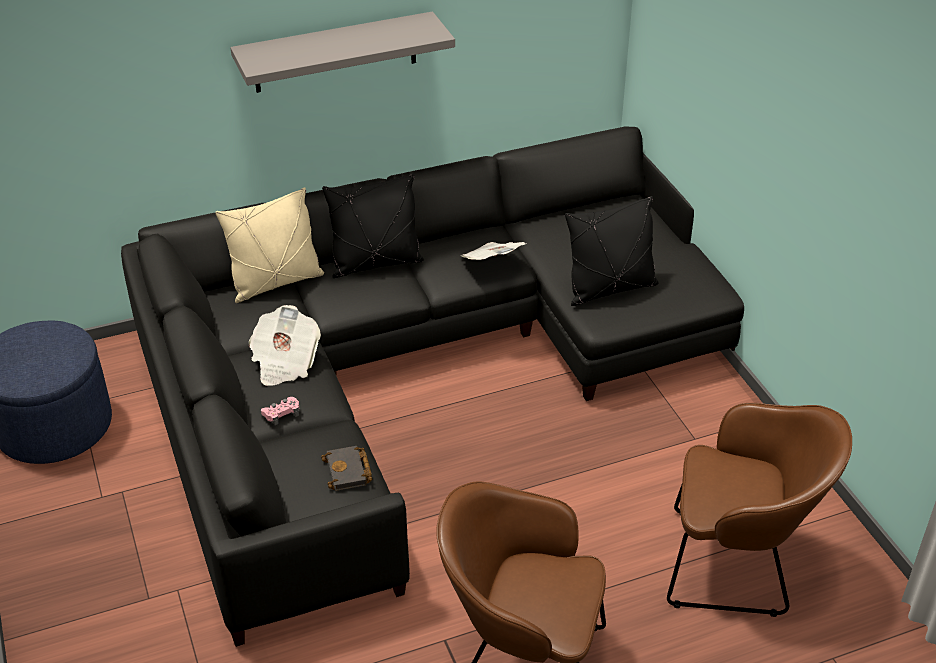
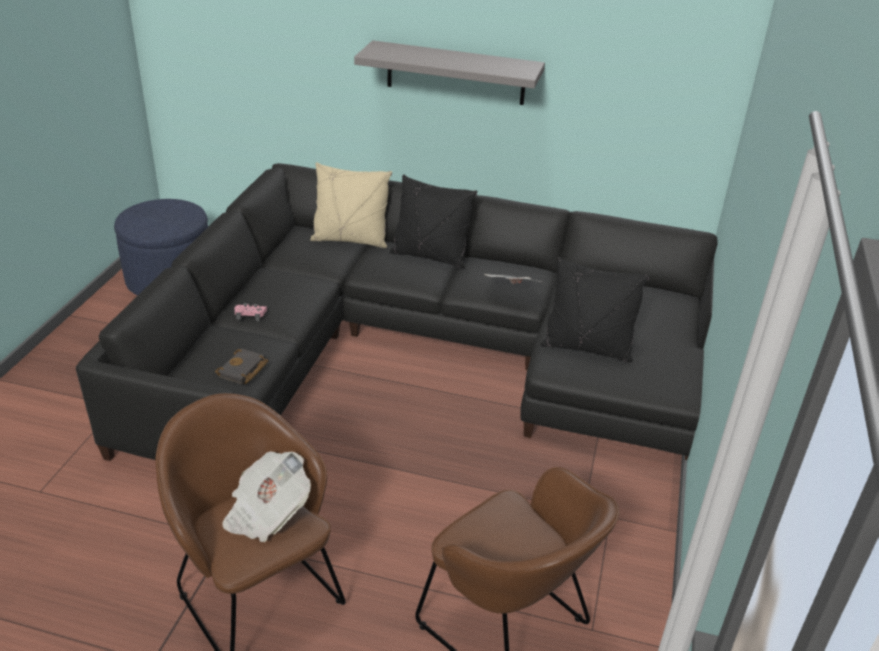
camera: 35 degrees right, 5 degrees down
(284, 362) = (293, 286): newspaper -> newspaper (266, 512)

